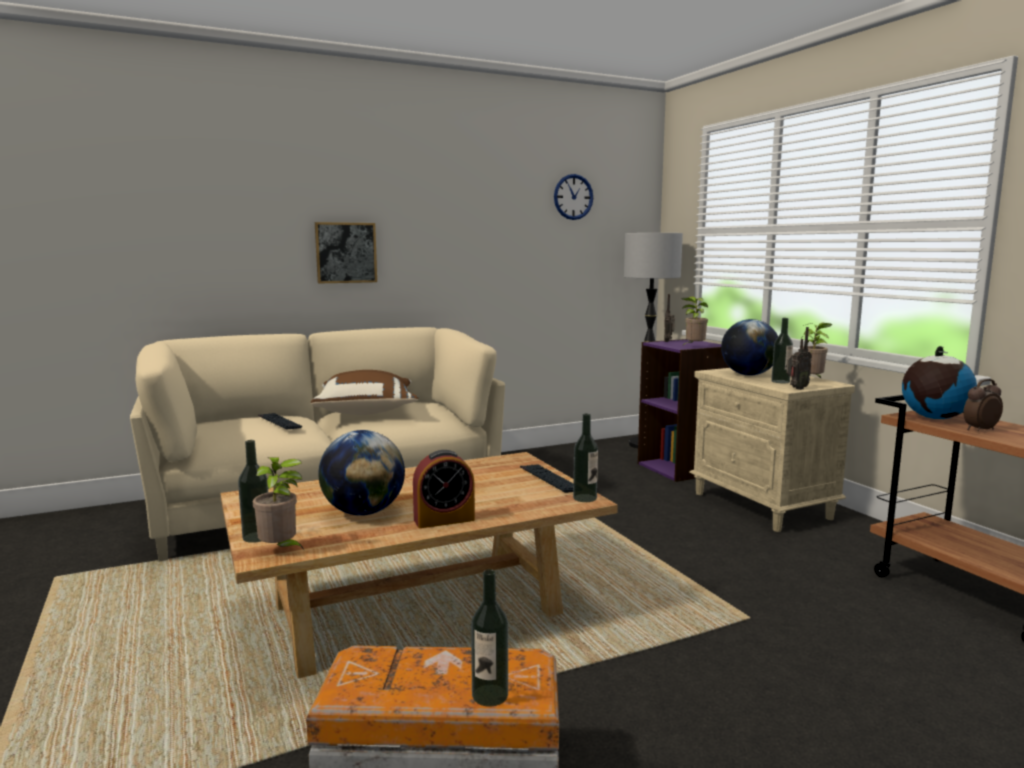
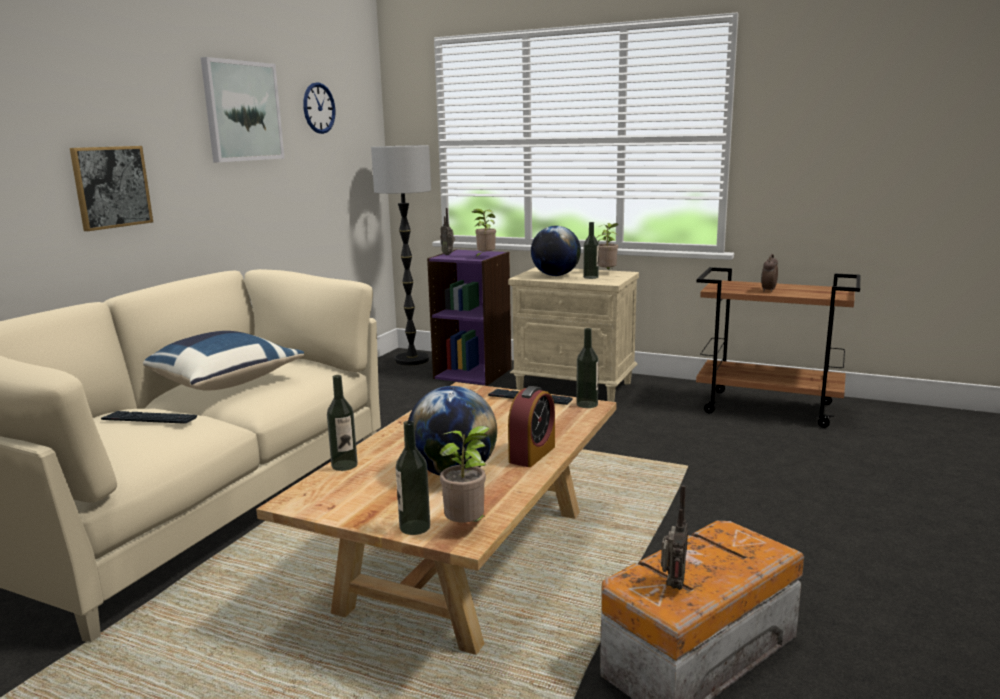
camera: 40 degrees left, 5 degrees up
(367, 411) = (222, 383): brown pillow -> blue pillow
(482, 198) = (242, 111): none -> picture
(490, 695) = (752, 559): bottle -> bottle (344, 465)
(796, 388) = (615, 281): radio -> radio (672, 586)
(933, 418) = (730, 287): globe -> none

